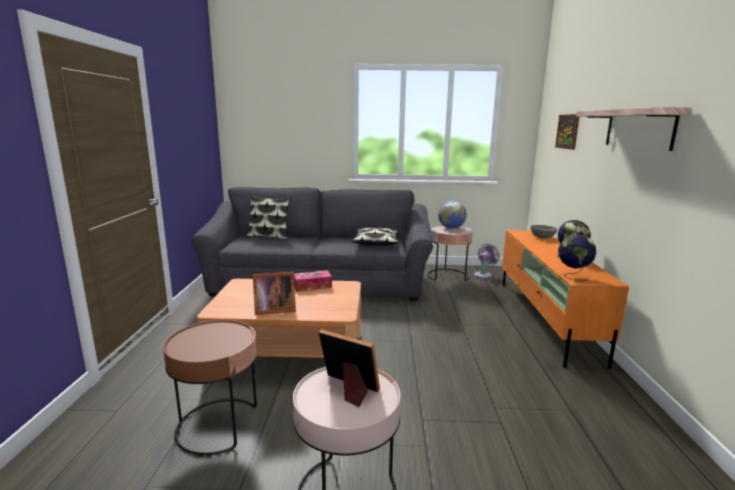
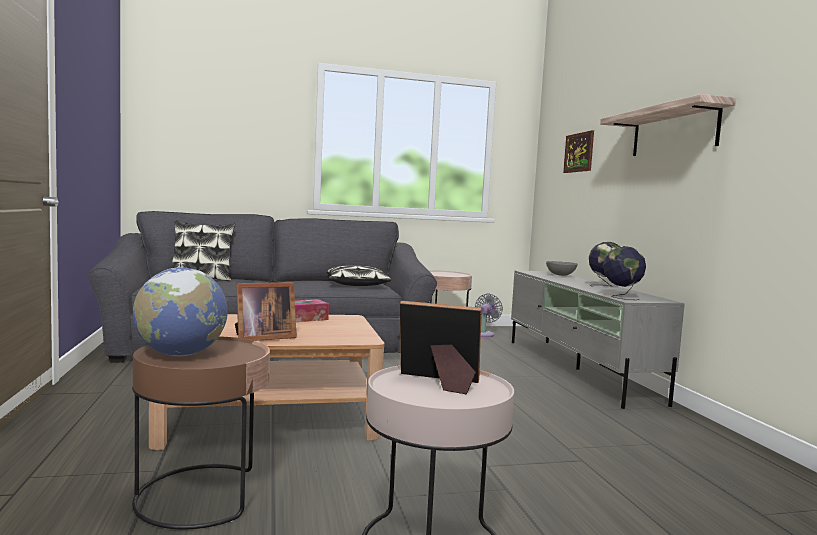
camera: 15 degrees left, 10 degrees down
(451, 228) = (443, 273): globe -> globe (181, 354)
(545, 319) = (578, 369): orange tv stand -> grey tv stand

